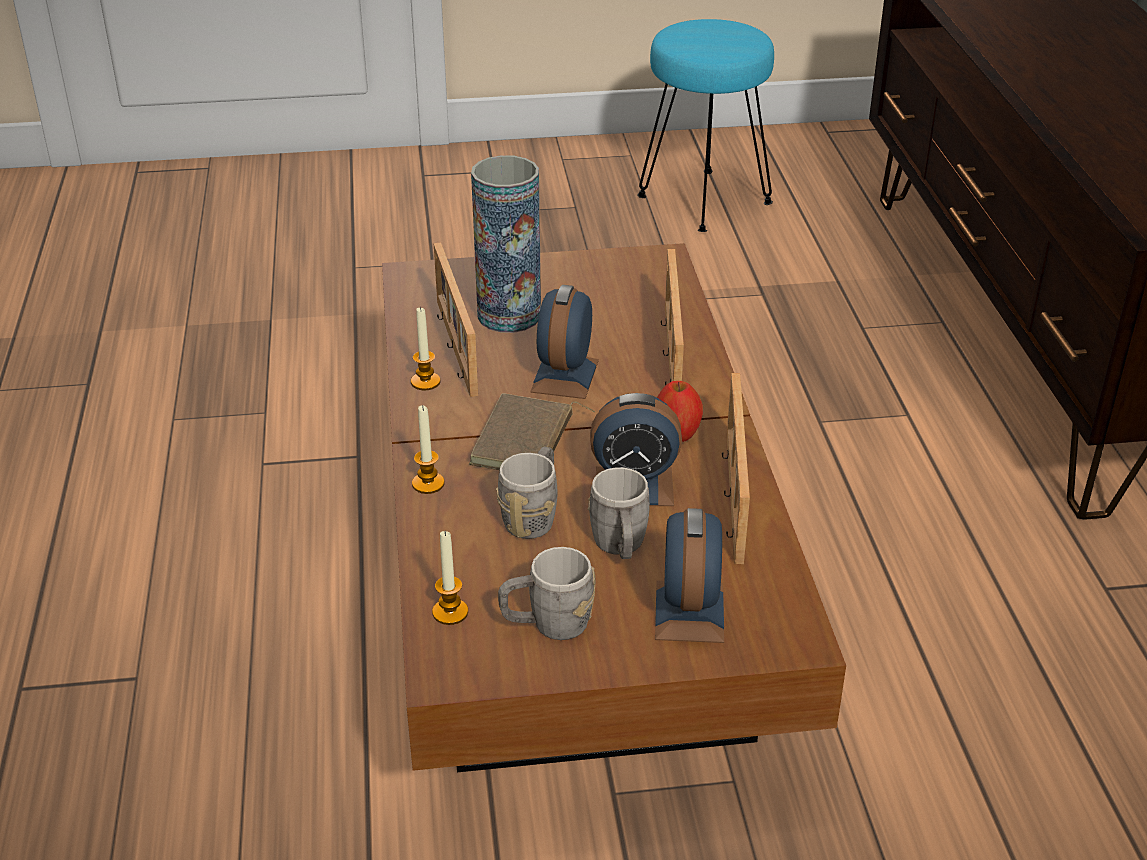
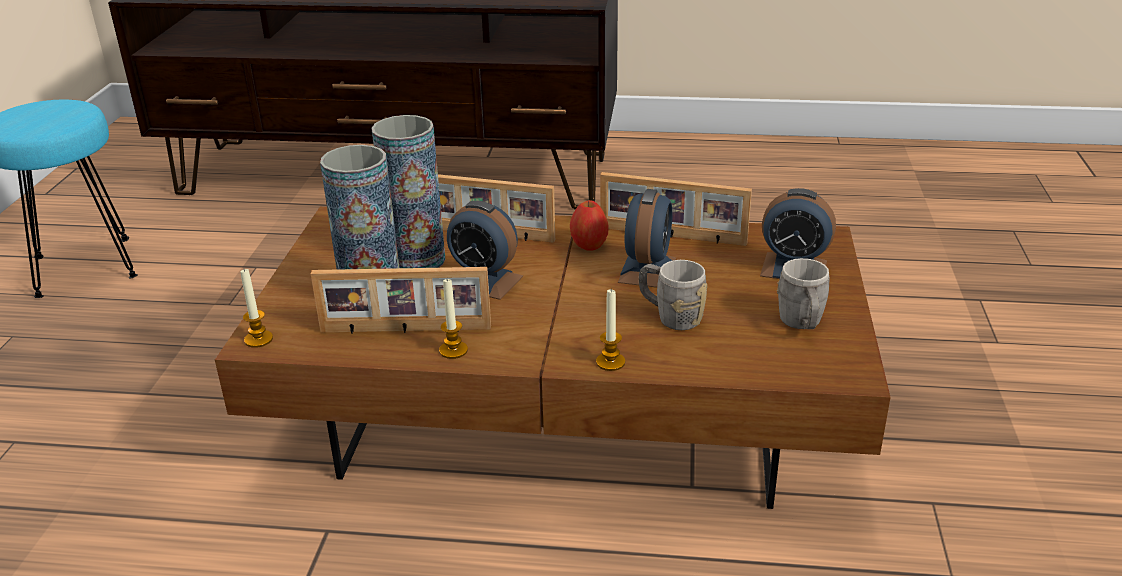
camera: 75 degrees left, 5 degrees down
(450, 612) = (782, 366): candle -> candle (258, 339)
(526, 442) = (571, 309): brown book -> none
(592, 325) = (416, 260): none -> vase
(620, 548) = (719, 285): grey mug -> none

